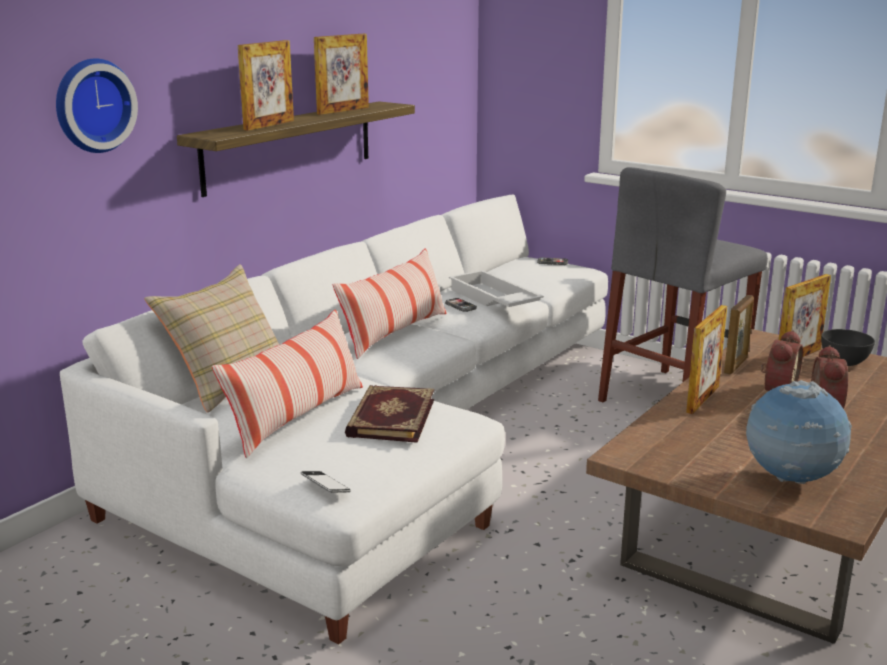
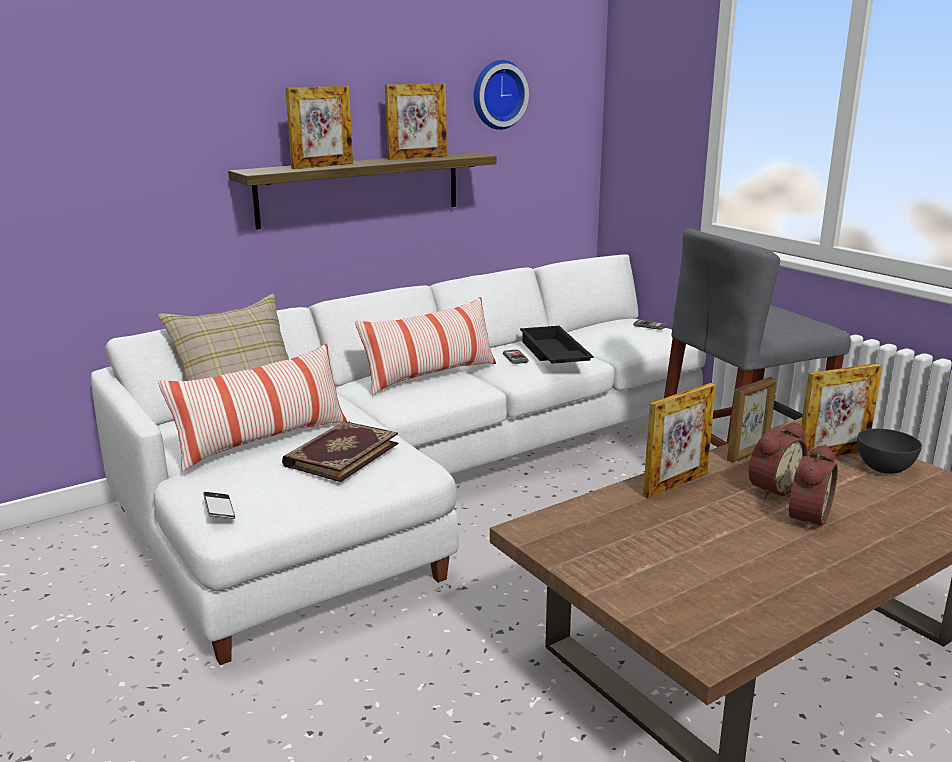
camera: 20 degrees right, 0 degrees up
(92, 105) = (135, 137): wall clock -> wall clock (497, 95)
(492, 299) = (552, 355): white tray -> black tray
(791, 481) = (690, 592): globe -> none

